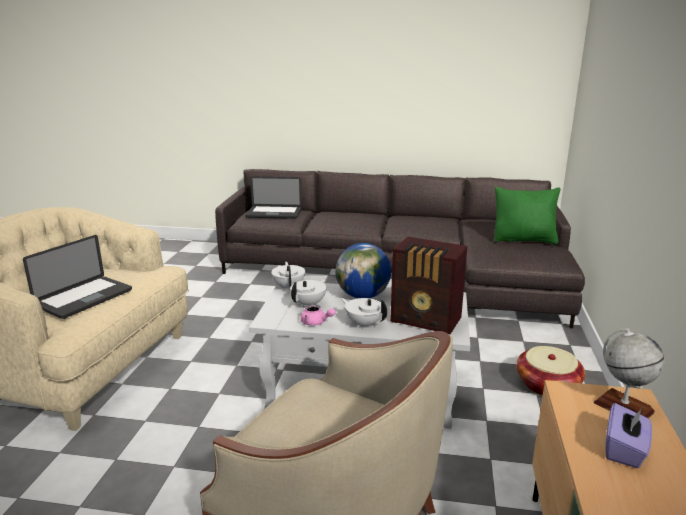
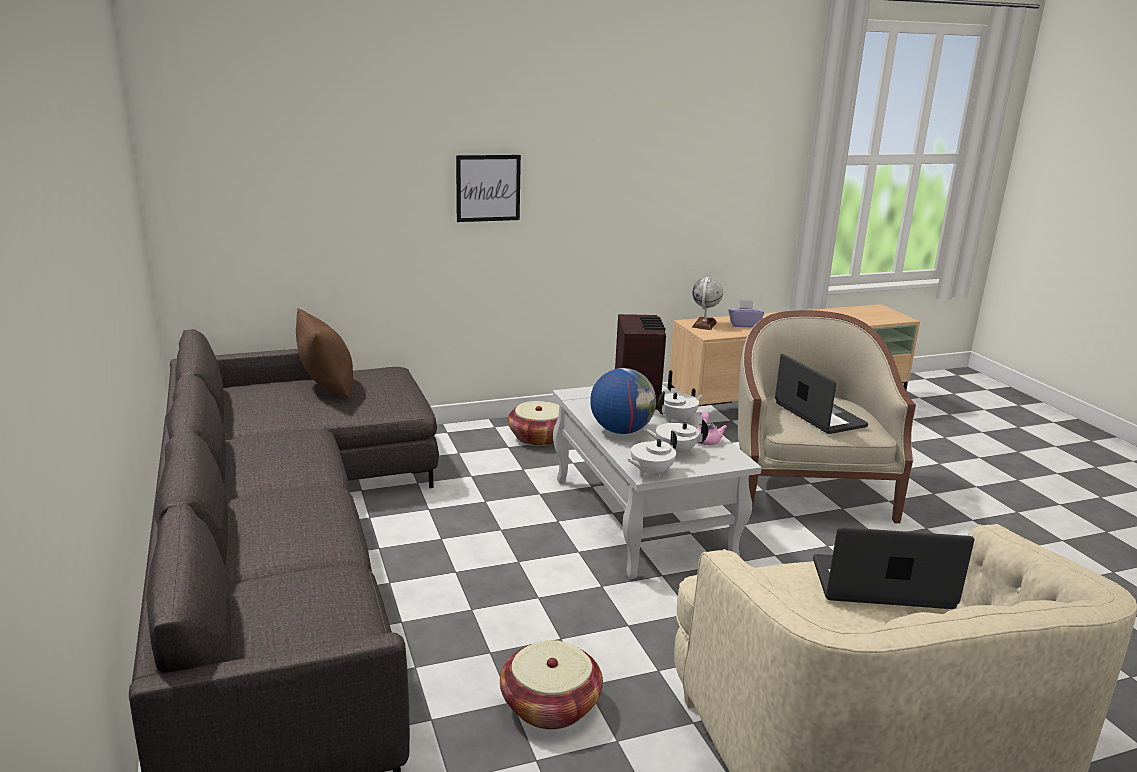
camera: 120 degrees left, 0 degrees up
(224, 306) = (550, 706): none -> basket
(274, 213) = (297, 611): laptop -> laptop (819, 415)
(364, 324) = (678, 419): white teapot -> white teapot turned 135 degrees counterclockwise
(524, 240) = (327, 387): green pillow -> brown pillow
(647, 131) = (488, 188): none -> picture

